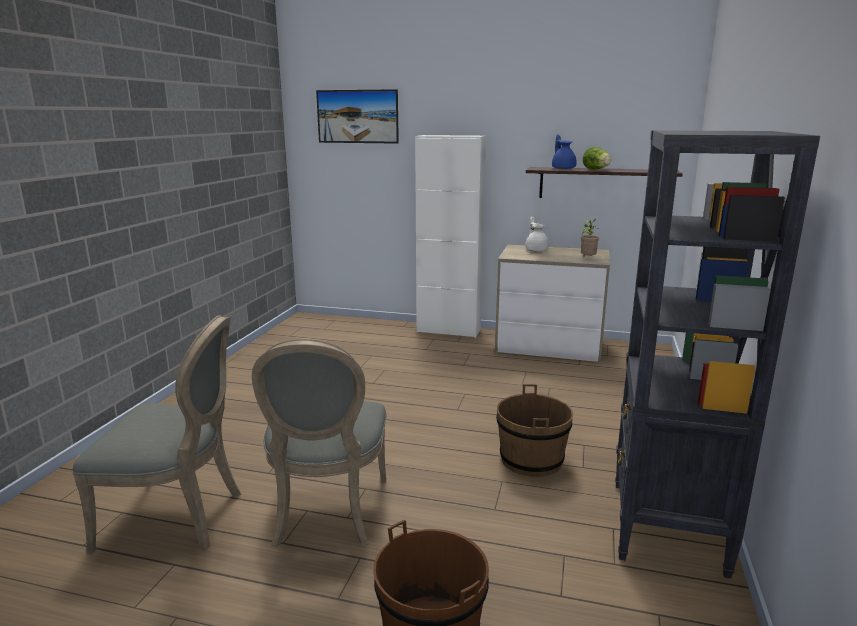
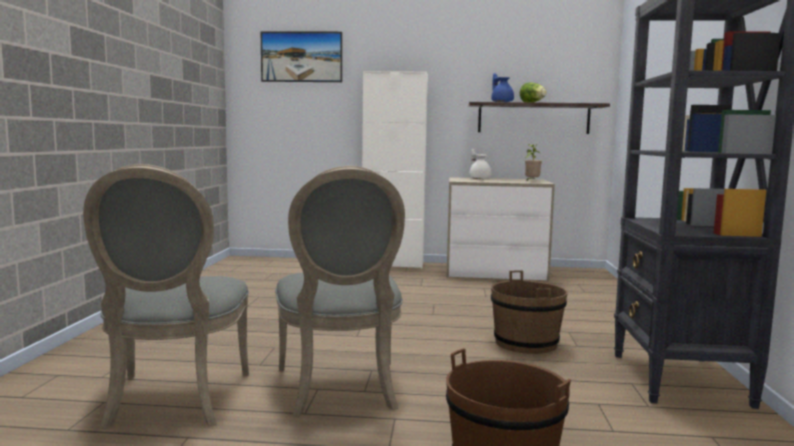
camera: 10 degrees left, 10 degrees down
(178, 517) = (173, 401): grey chair -> grey chair turned 90 degrees clockwise

